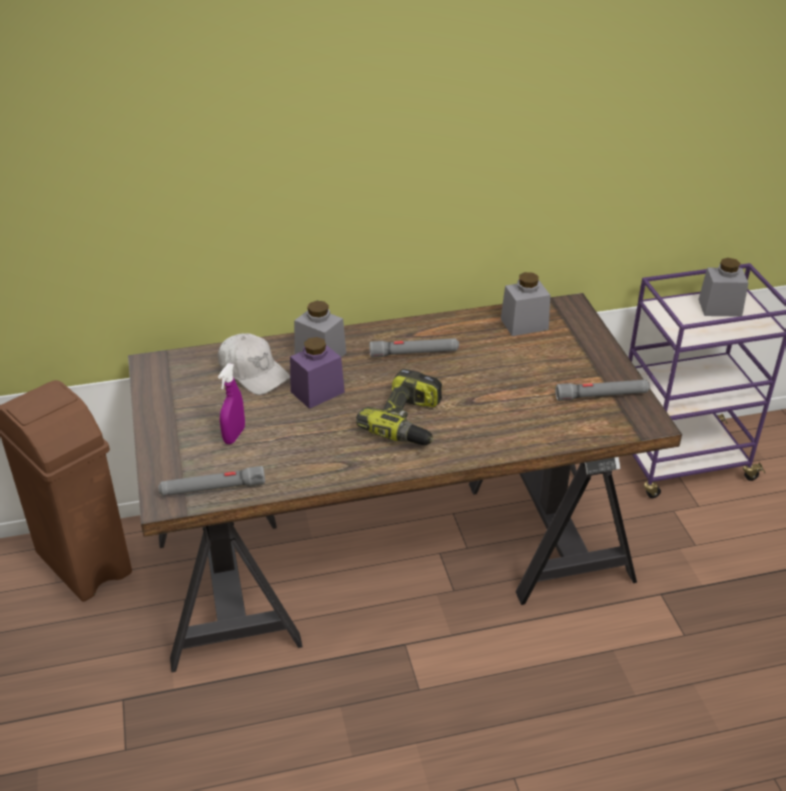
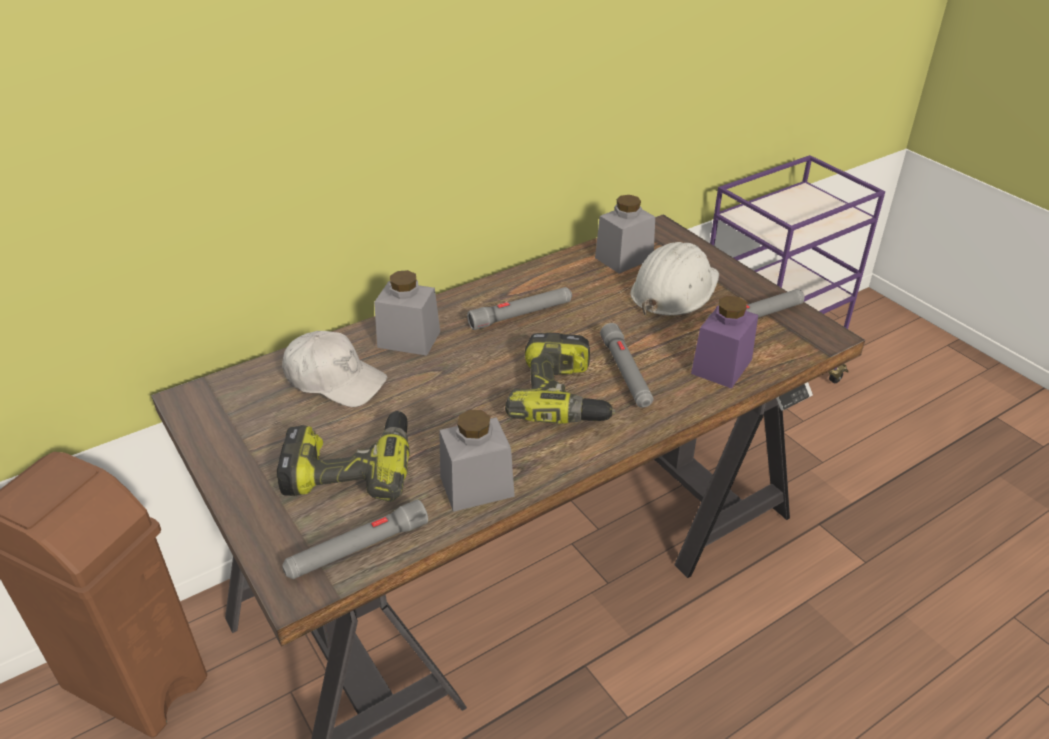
camera: 20 degrees left, 0 degrees up
(234, 435) = (351, 467): purple spray bottle -> power drill
(317, 392) = (430, 386): purple jar -> purple jar (721, 366)
(467, 415) = (626, 373): none -> grey flashlight
(548, 359) = (674, 290): none -> white hard hat
(720, 307) = (797, 206): grey jar -> grey jar (477, 486)

